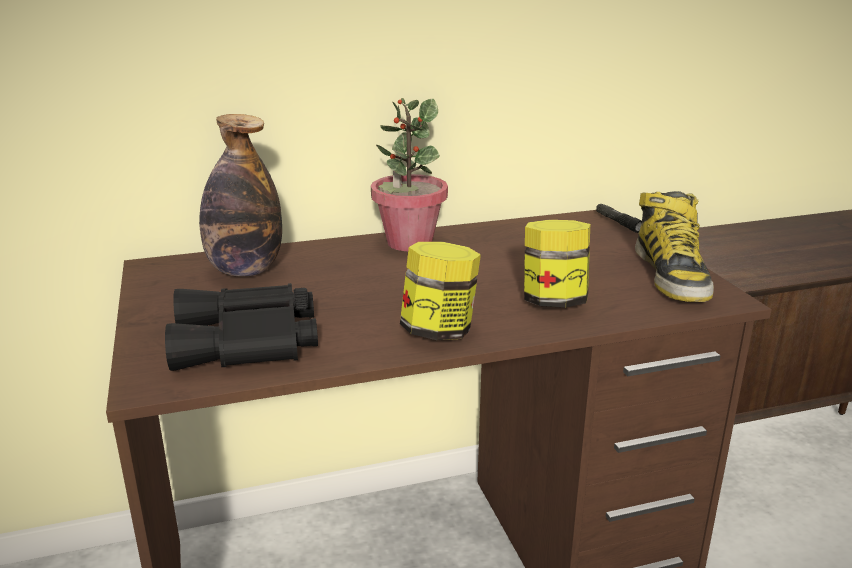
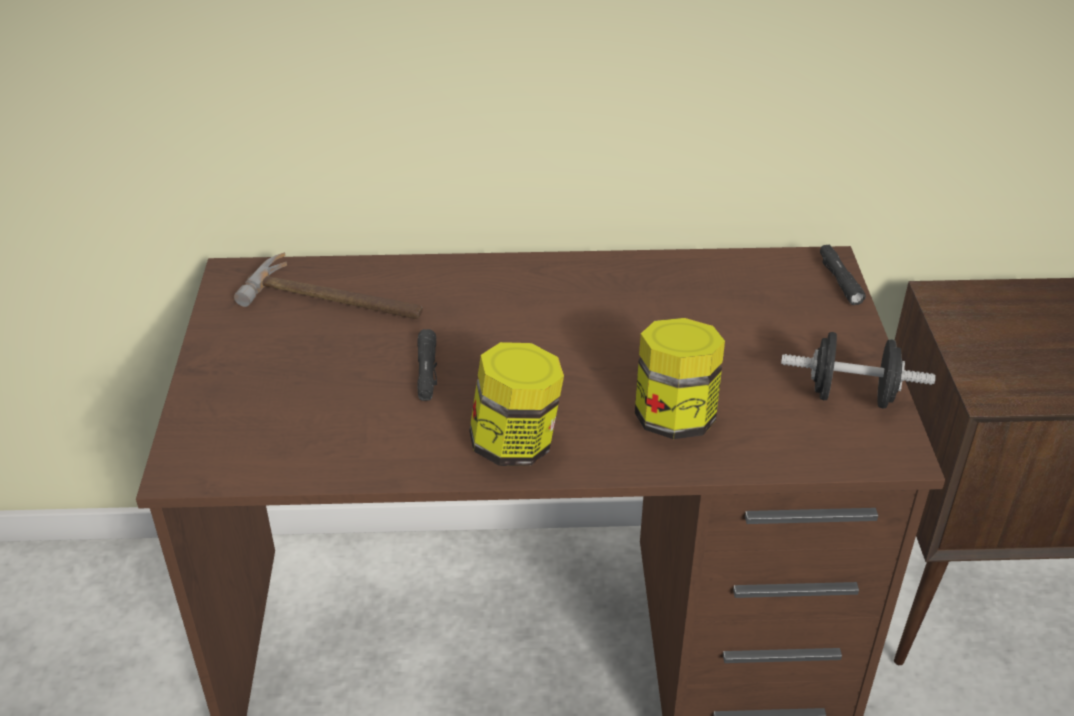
camera: 15 degrees right, 15 degrees up
(245, 270) = (335, 299): bottle -> hammer
(249, 342) = (302, 424): black binoculars -> none
(342, 300) = (427, 372): none -> black flashlight
(409, 242) = (547, 278): potted plant -> none
(671, 275) = (851, 396): boot -> black dumbbell

